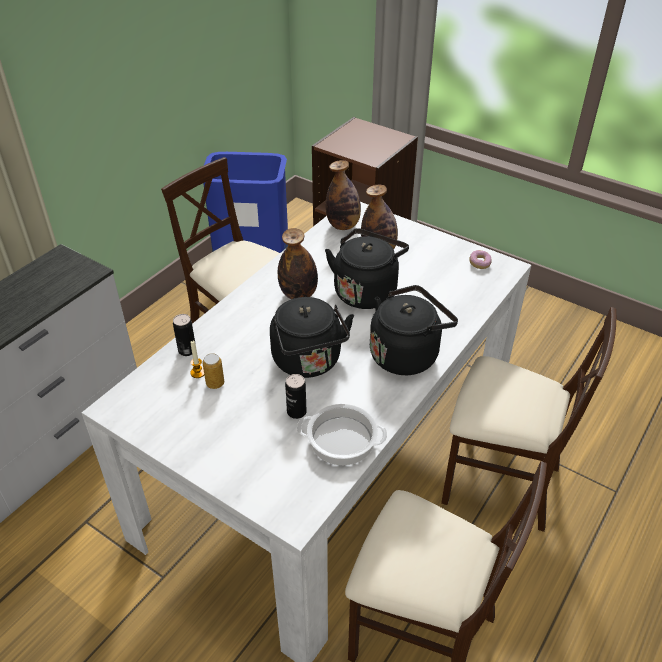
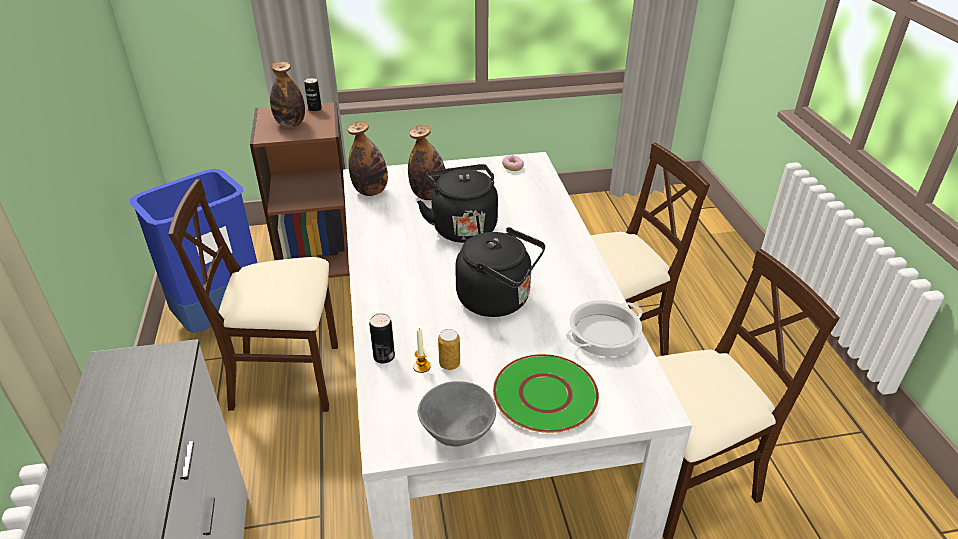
camera: 45 degrees left, 5 degrees down
(155, 431) = (458, 434): none -> grey bowl
(239, 449) = (545, 395): none -> green plate
(296, 412) = (544, 339): can -> can (315, 109)
(298, 294) = (413, 259): bottle -> bottle (291, 124)
(407, 354) = (556, 251): black kettle -> none

